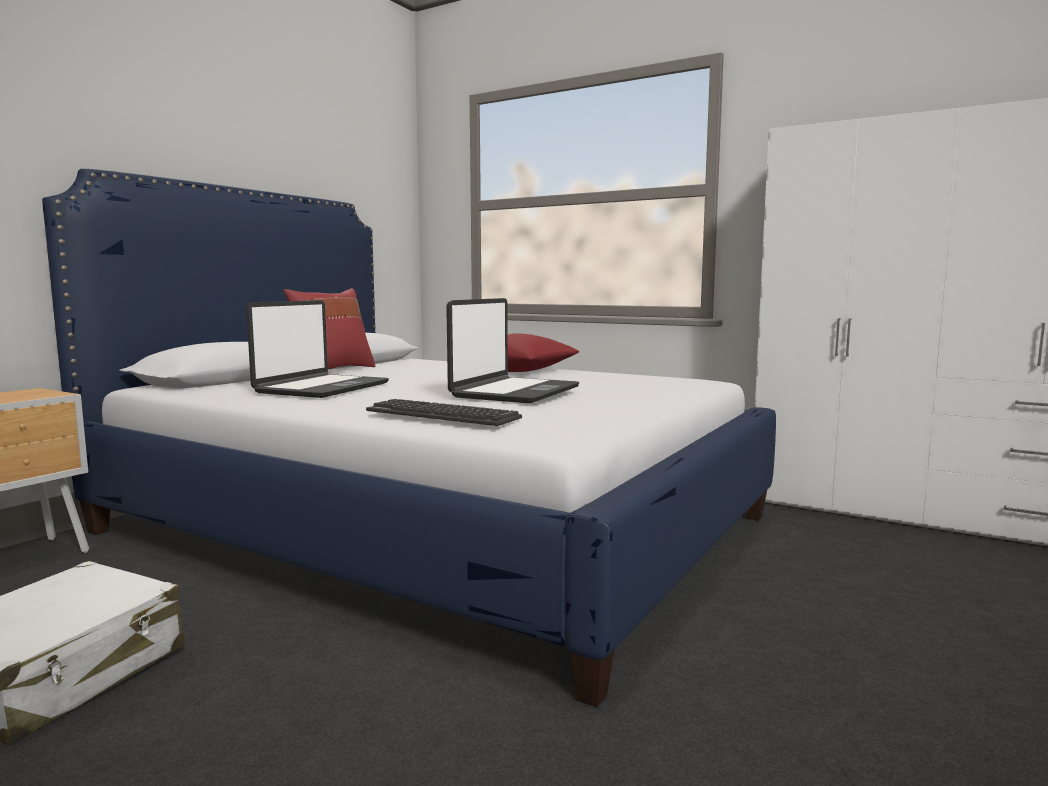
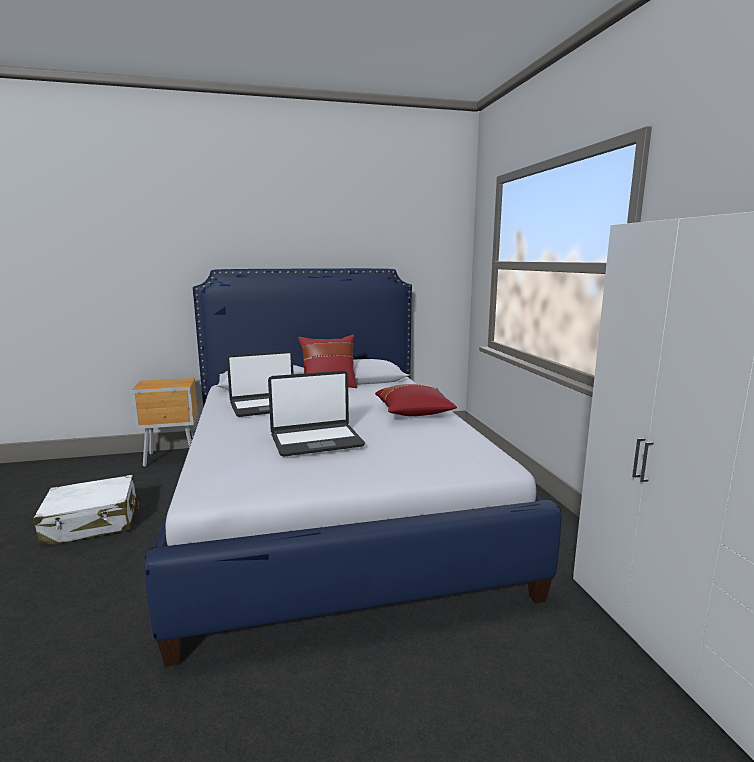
camera: 45 degrees right, 5 degrees up
(442, 415) = (219, 453): keyboard -> none

